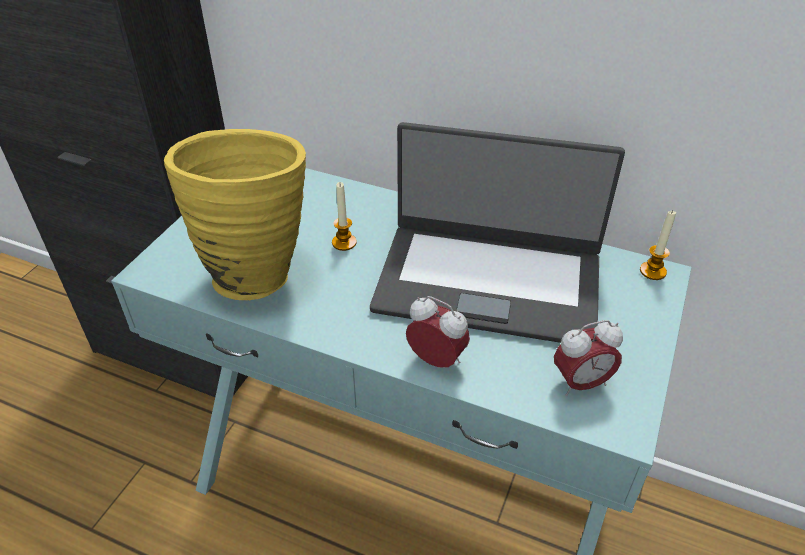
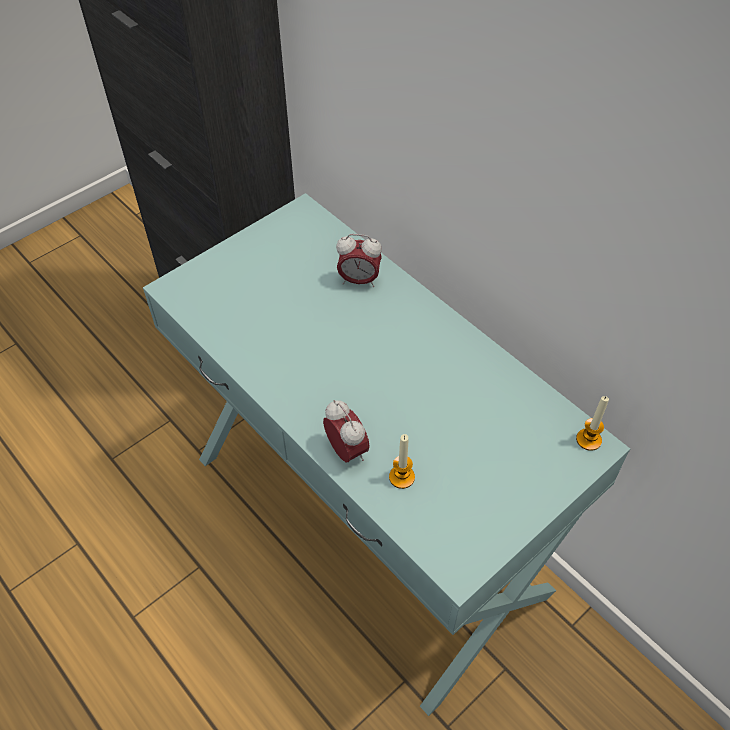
camera: 25 degrees right, 10 degrees up
(256, 270) = (252, 317): yellow vase -> none
(344, 242) = (335, 314): candle -> candle (401, 477)
(489, 281) = (434, 395): laptop -> none
(581, 383) = (449, 517): alarm clock -> alarm clock (359, 280)

